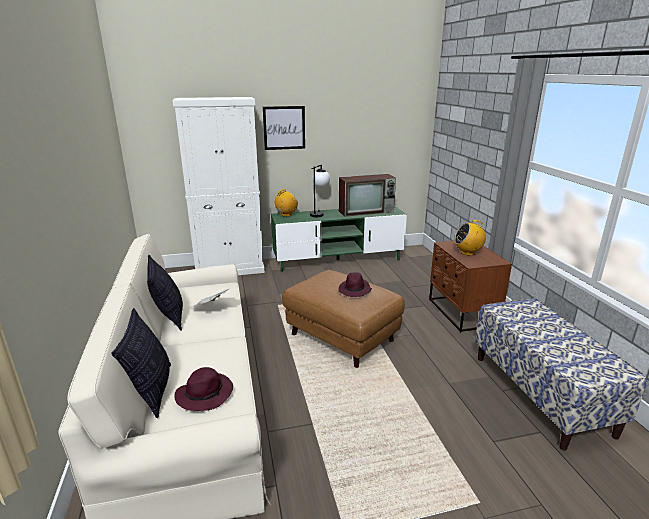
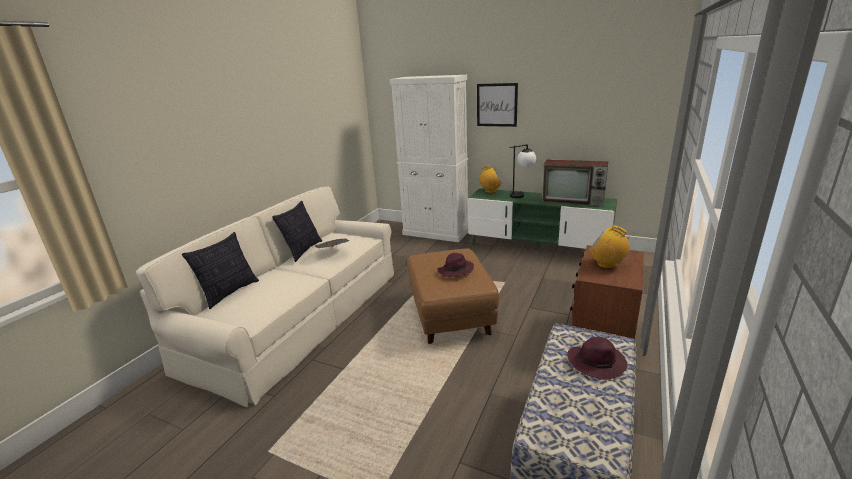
camera: 40 degrees right, 0 degrees up
(205, 394) = (247, 306): purple hat -> purple hat (597, 362)

